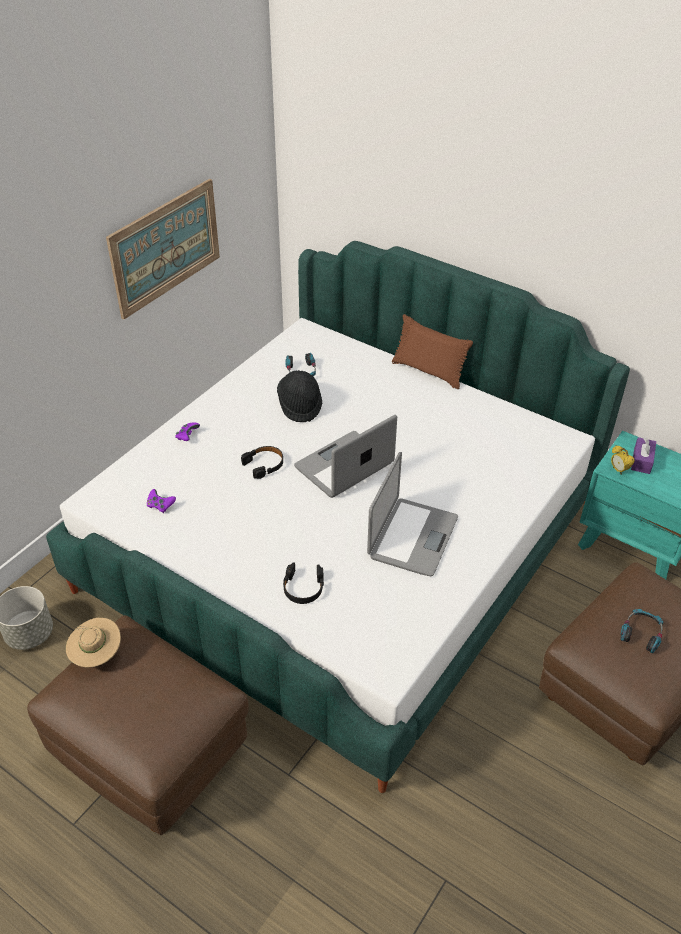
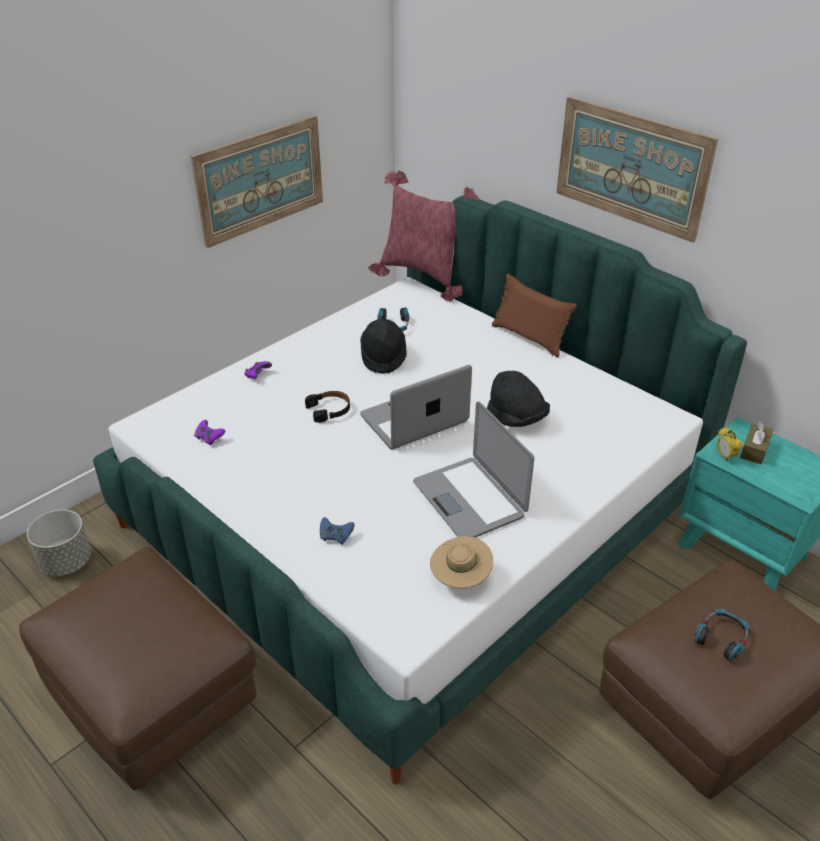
camera: 10 degrees right, 5 degrees down
(97, 655) = (103, 580): beige hat -> beige hat (460, 578)
(303, 588) = (335, 537): black headphones -> blue game controller
(317, 322) = (423, 282): none -> red pillow
(412, 537) = (470, 499): laptop -> laptop turned 120 degrees clockwise
(435, 454) = (516, 418): none -> black hat
(518, 218) = (631, 167): none -> picture
(641, 461) = (754, 450): purple tissue box -> brown tissue box

